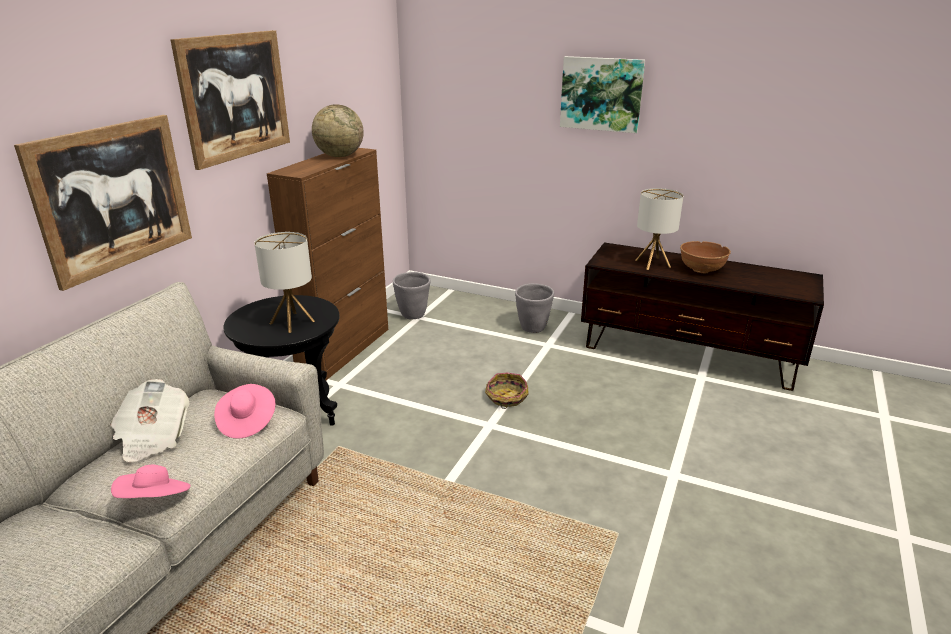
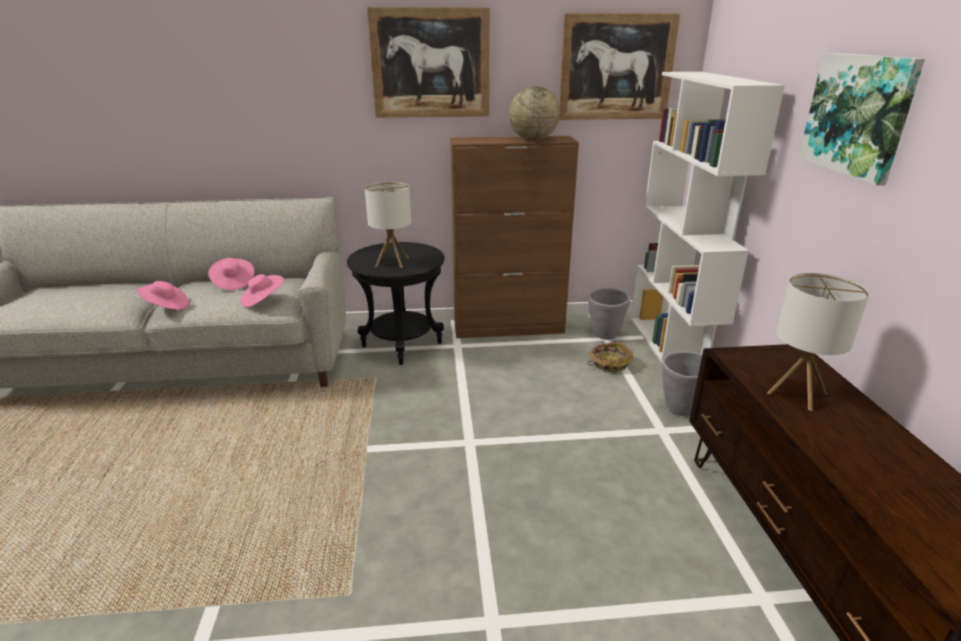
camera: 60 degrees right, 0 degrees up
(113, 197) = (297, 120): picture -> picture (616, 68)
(153, 437) = (233, 283): newspaper -> pink hat
(463, 301) = (671, 349): none -> white bookcase
(506, 397) = (525, 436): basket -> basket (609, 363)
(701, 269) = (855, 441): brown bowl -> none

